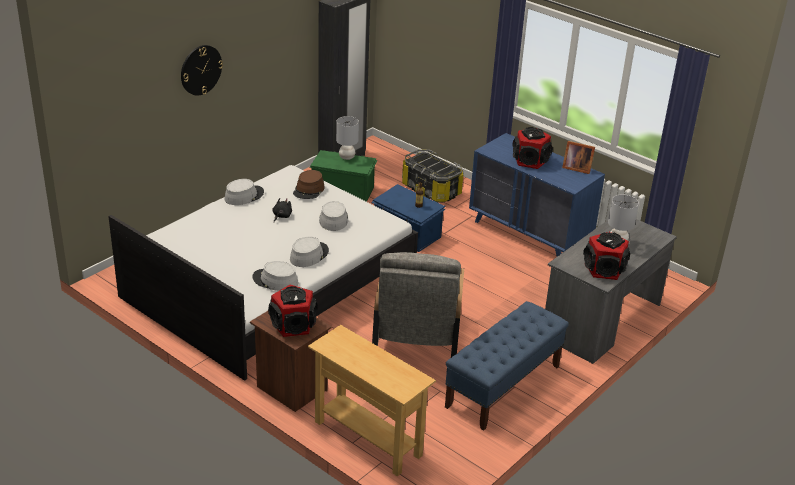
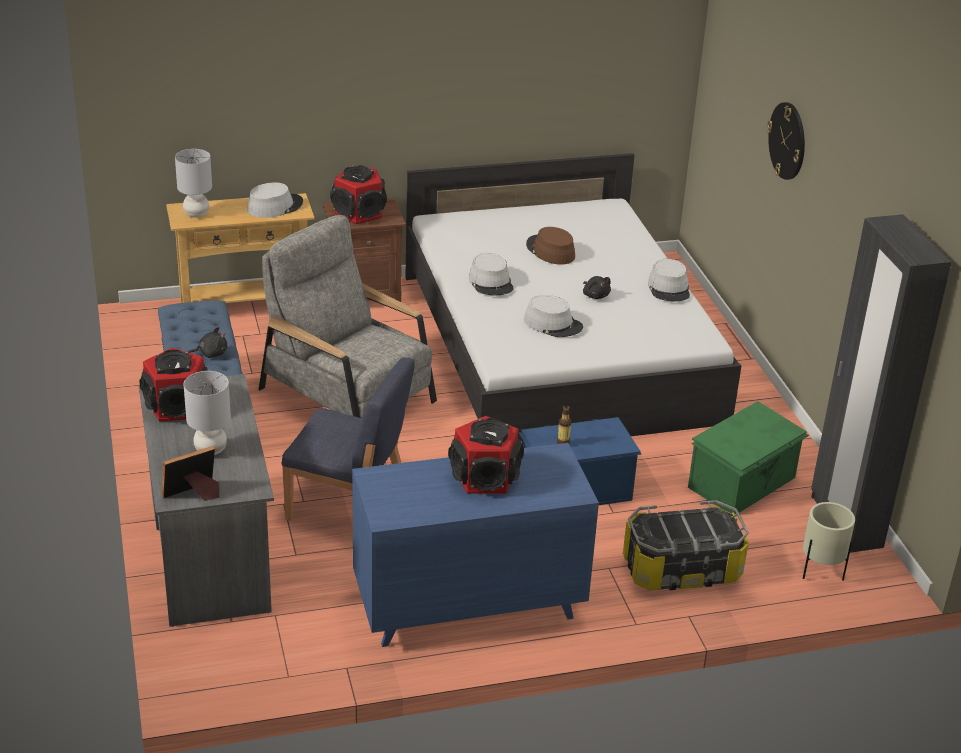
camera: 125 degrees right, 0 degrees up
(275, 280) = (462, 246): grey hat -> grey hat (275, 206)
(309, 190) = (641, 333): brown hat -> brown hat (550, 251)
(346, 157) = (761, 441): grey table lamp -> grey table lamp (196, 214)
(388, 158) = (821, 572): none -> beige planter
(510, 294) = (349, 506): none -> blue chair
(511, 330) = (211, 353): none -> black plush toy
(576, 168) = (418, 512): picture frame -> picture frame (193, 494)

